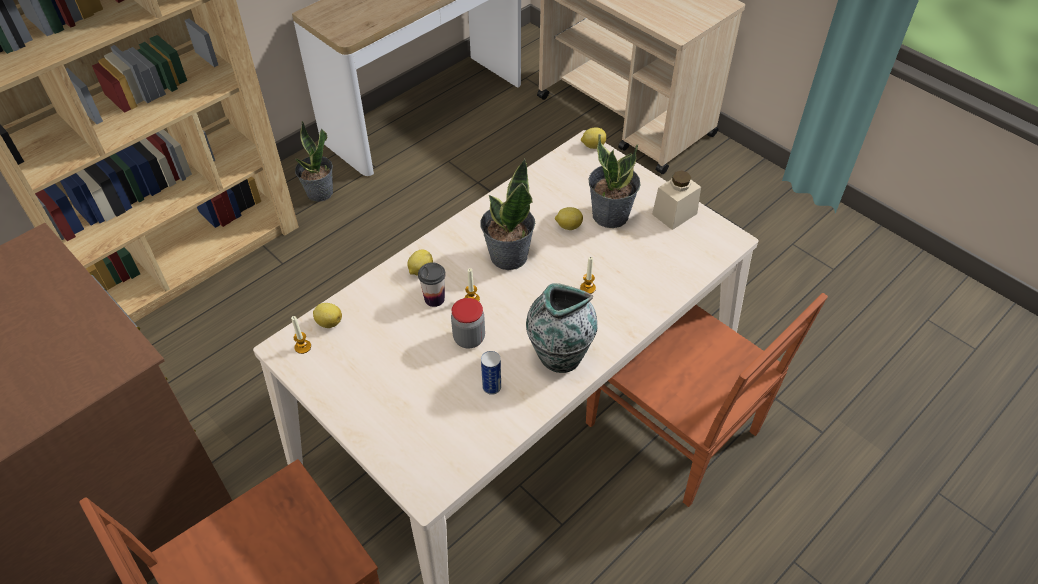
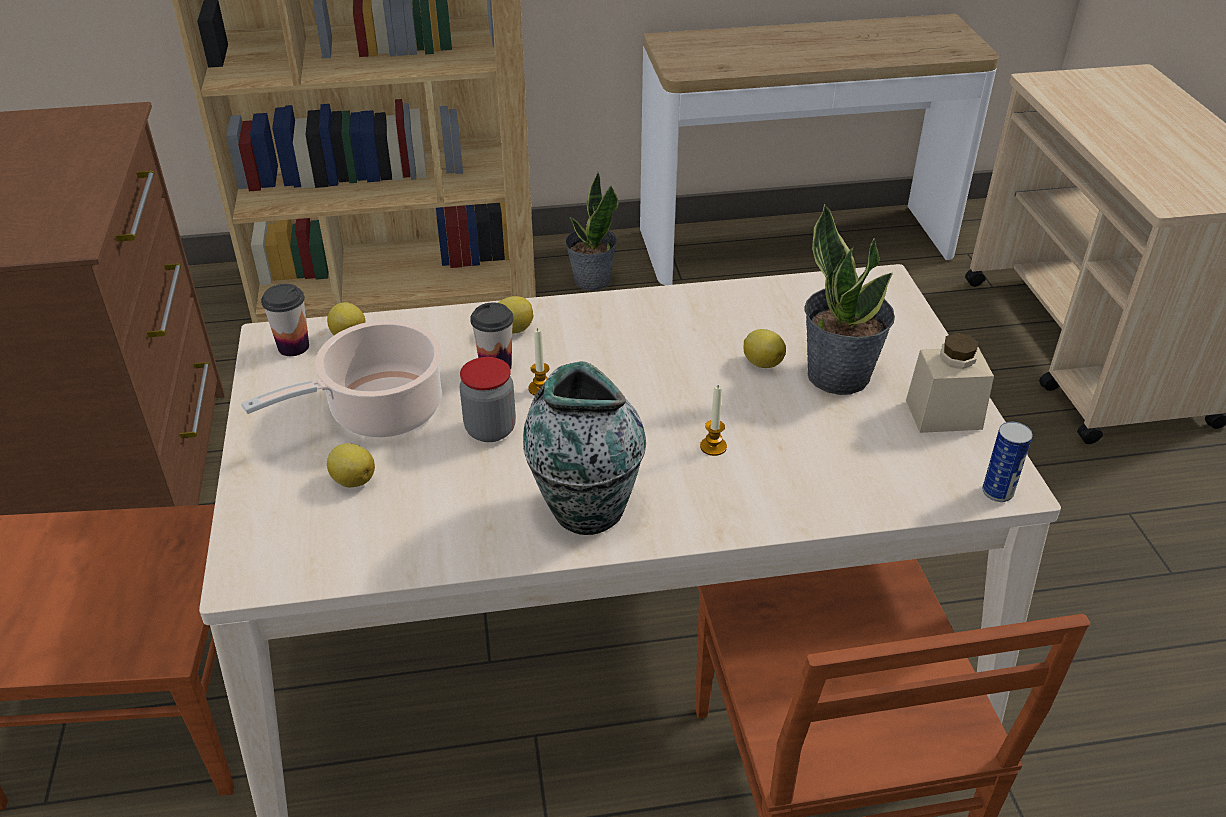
camera: 35 degrees right, 10 degrees down
(303, 347) = (293, 347): candle -> cup
(398, 360) = (379, 412): none -> cooking pot
(491, 387) = (457, 499): can -> can (997, 492)
(508, 256) = (640, 361): potted plant -> none
(593, 146) = (895, 286): lemon -> lemon (352, 479)

